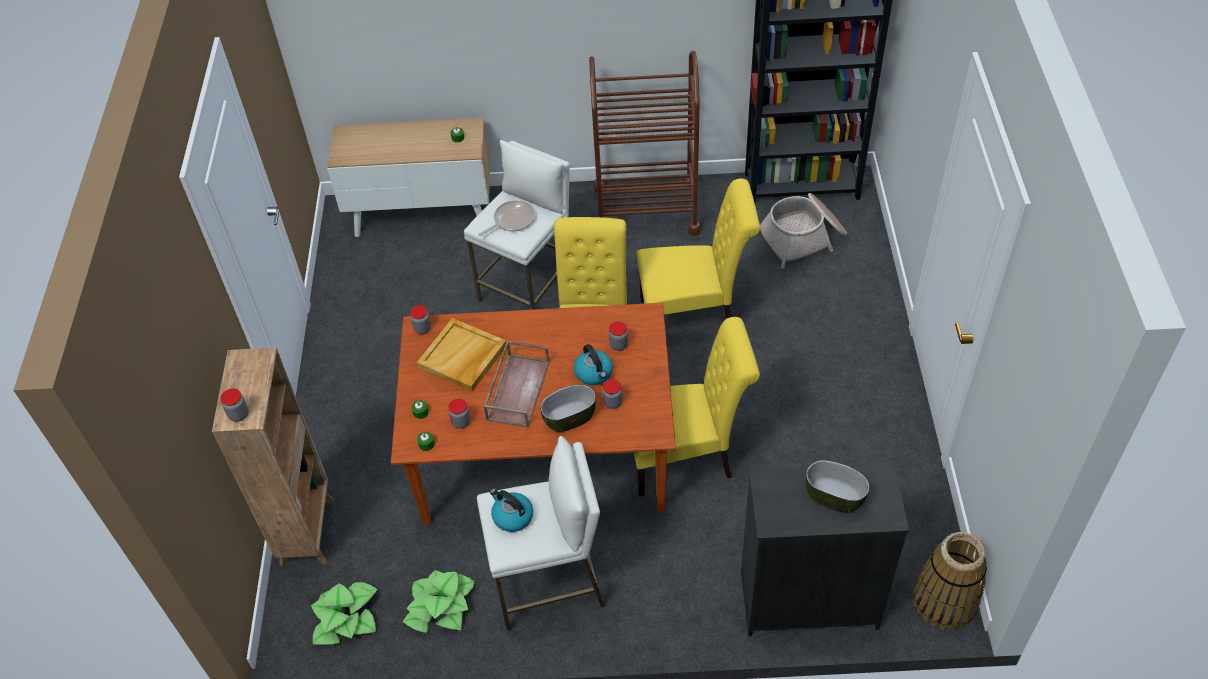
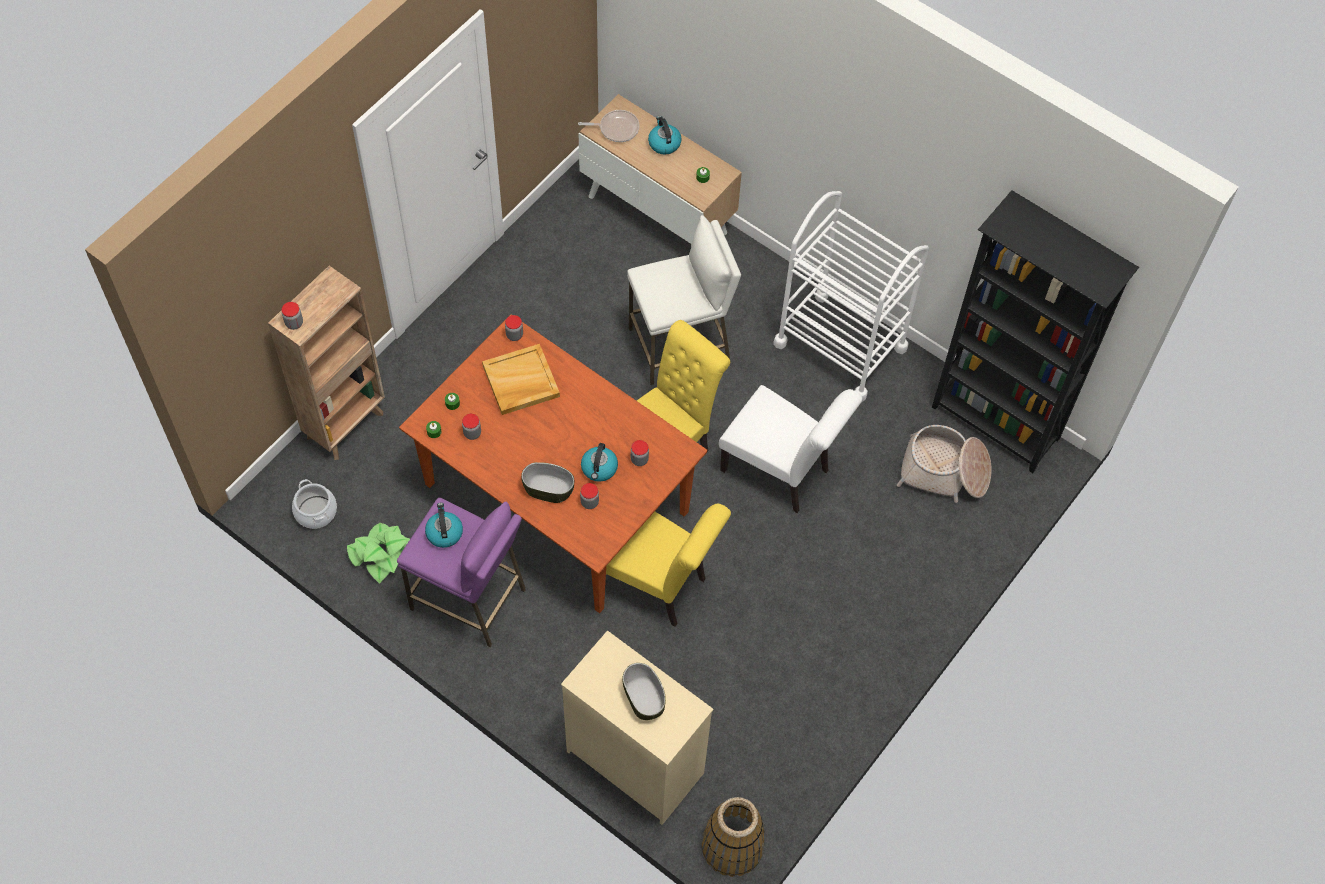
camera: 35 degrees right, 10 degrees up
(346, 617) = (316, 512): potted plant -> cooking pot
(404, 134) = (664, 143): none -> kettle
(512, 220) = (670, 288): frying pan -> frying pan (616, 128)
(517, 389) = (534, 438): brown tray -> none
(549, 583) = (469, 599): white stool -> purple stool
(646, 210) = (840, 346): brown cart -> white cart
(694, 317) = (781, 473): yellow chair -> white chair
(808, 599) = (635, 761): black dresser -> beige dresser

